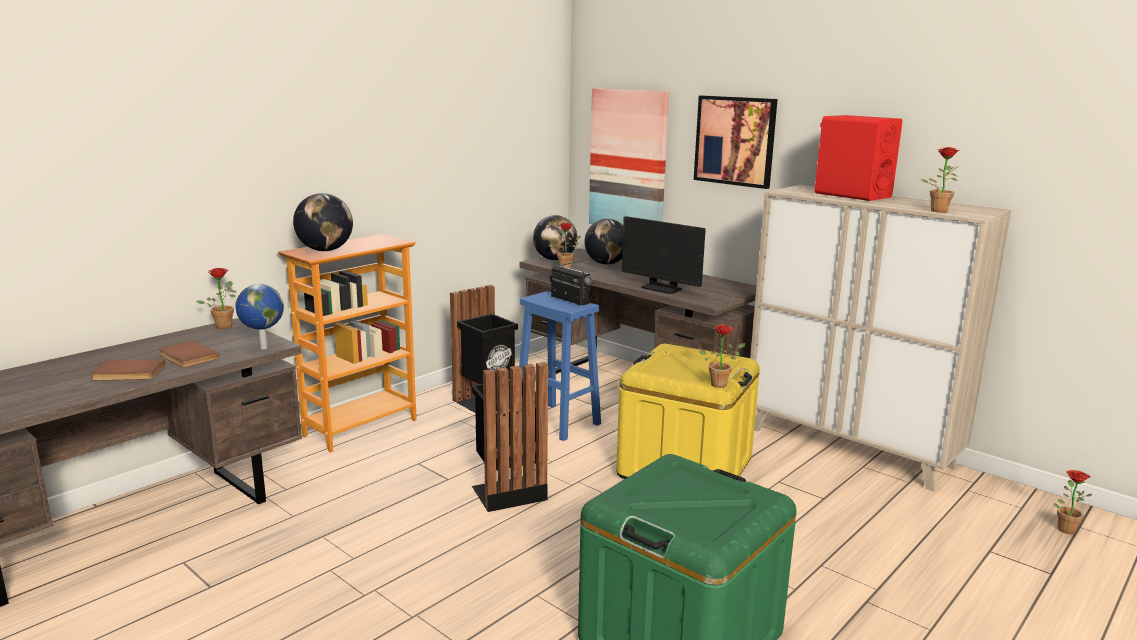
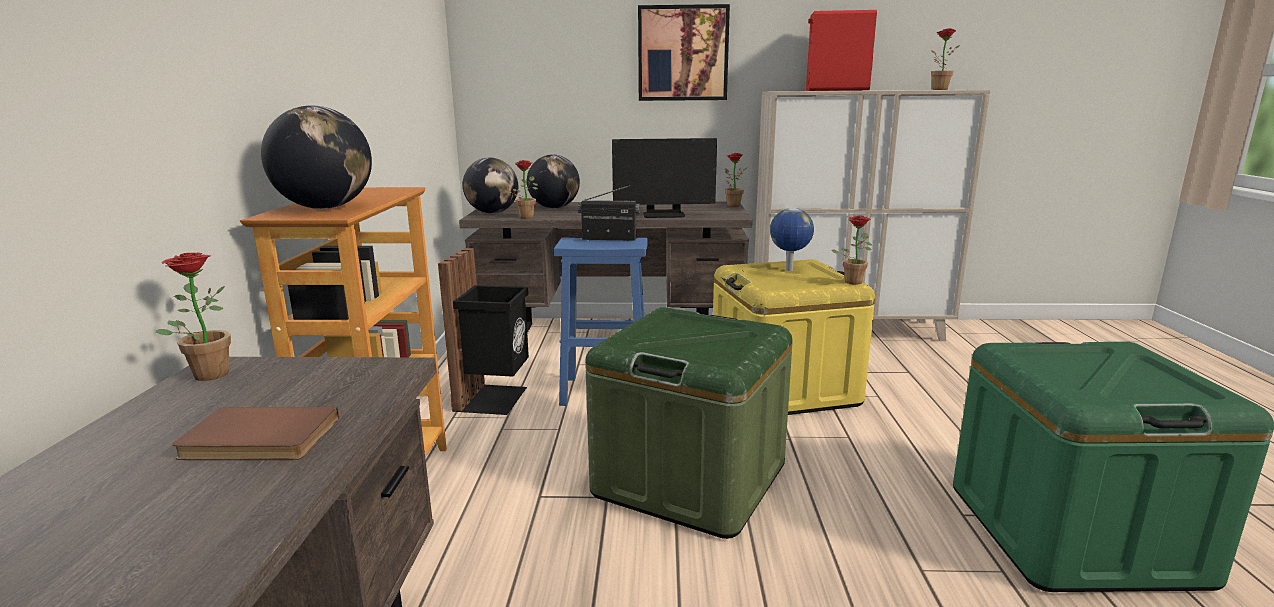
camera: 40 degrees left, 0 degrees up
(128, 373) = (183, 521): brown book -> none
(262, 348) = (381, 379): globe -> globe (789, 270)
(507, 491) = (690, 479): black trash can -> green storage box
(628, 161) = (544, 89): picture -> none
(1064, 528) = (1039, 337): potted plant -> potted plant (731, 205)

